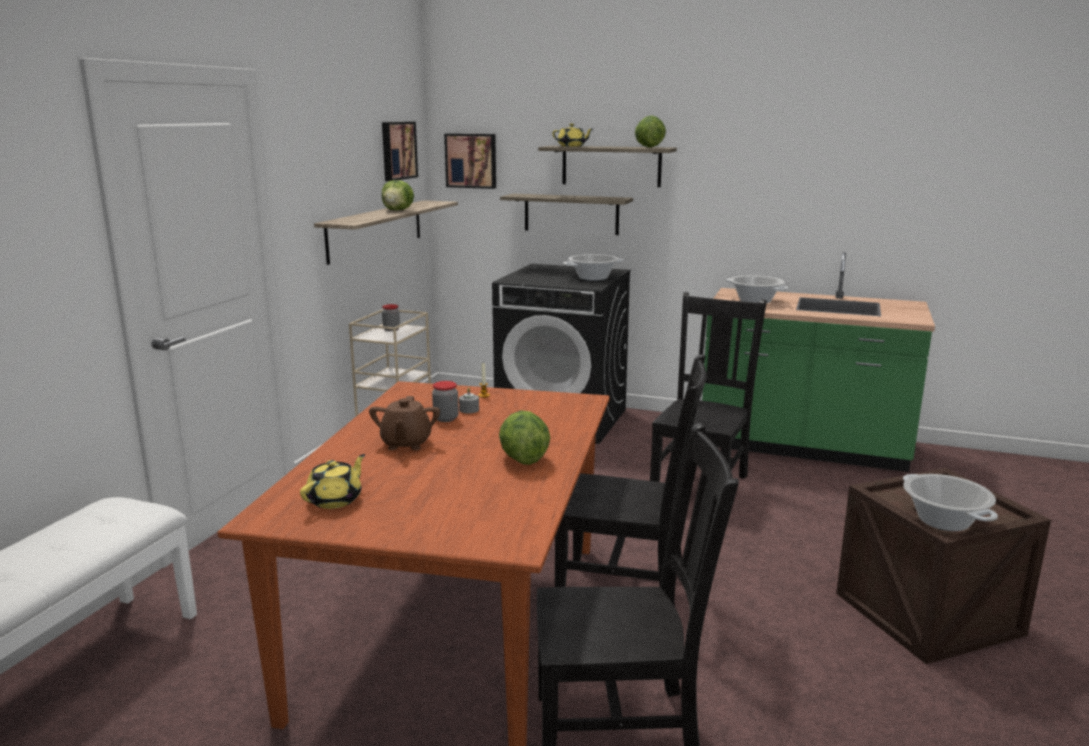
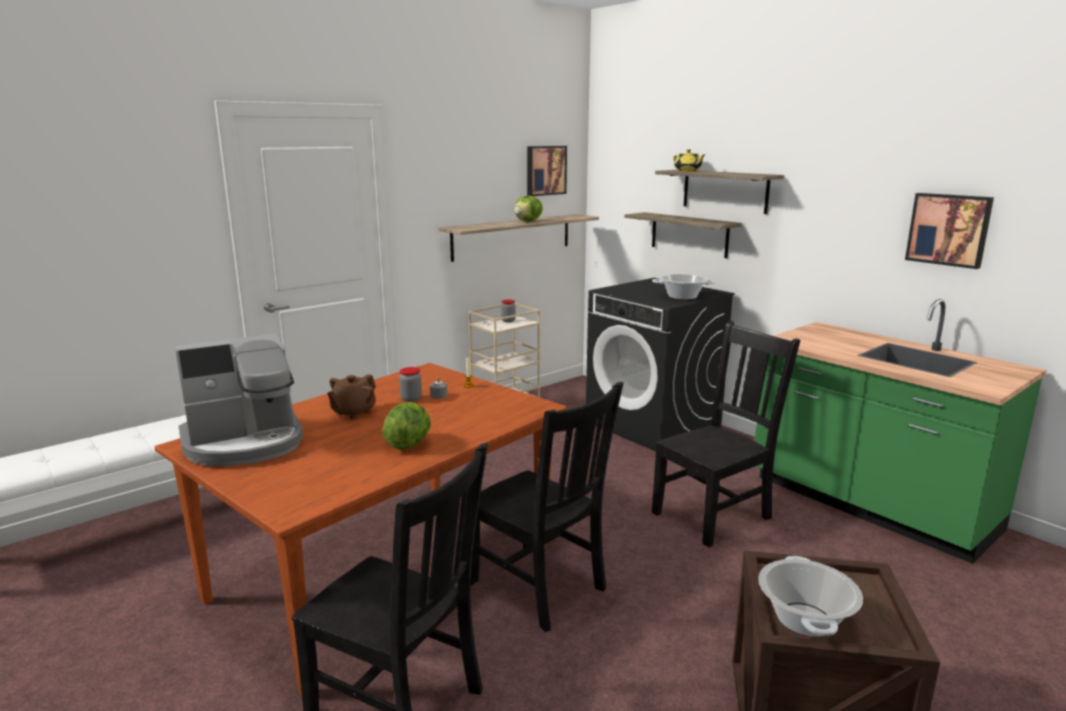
camera: 30 degrees right, 0 degrees up
(335, 500) = (245, 443): yellow teapot -> coffee machine
(471, 160) = (616, 181): picture -> picture (949, 229)
(648, 147) = (753, 174): lettuce -> none
(755, 301) = (827, 340): cooking pot -> none

